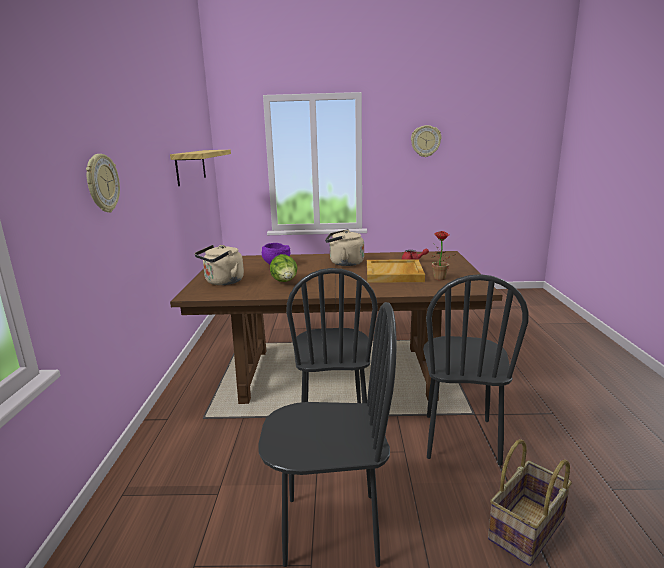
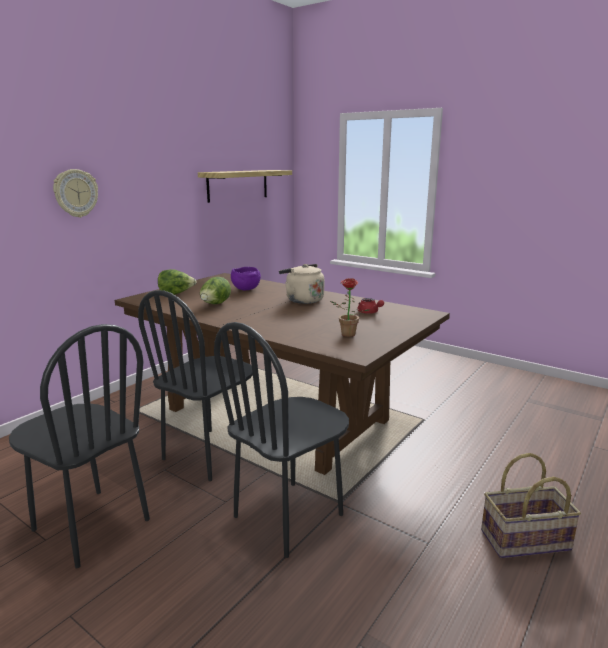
camera: 35 degrees right, 0 degrees up
(222, 282) = (176, 294): beige kettle -> lettuce
(394, 274) = (318, 320): beige tray -> none
(425, 141) = (517, 170): wall clock -> none
(527, 530) = (215, 619): basket -> basket (525, 541)

